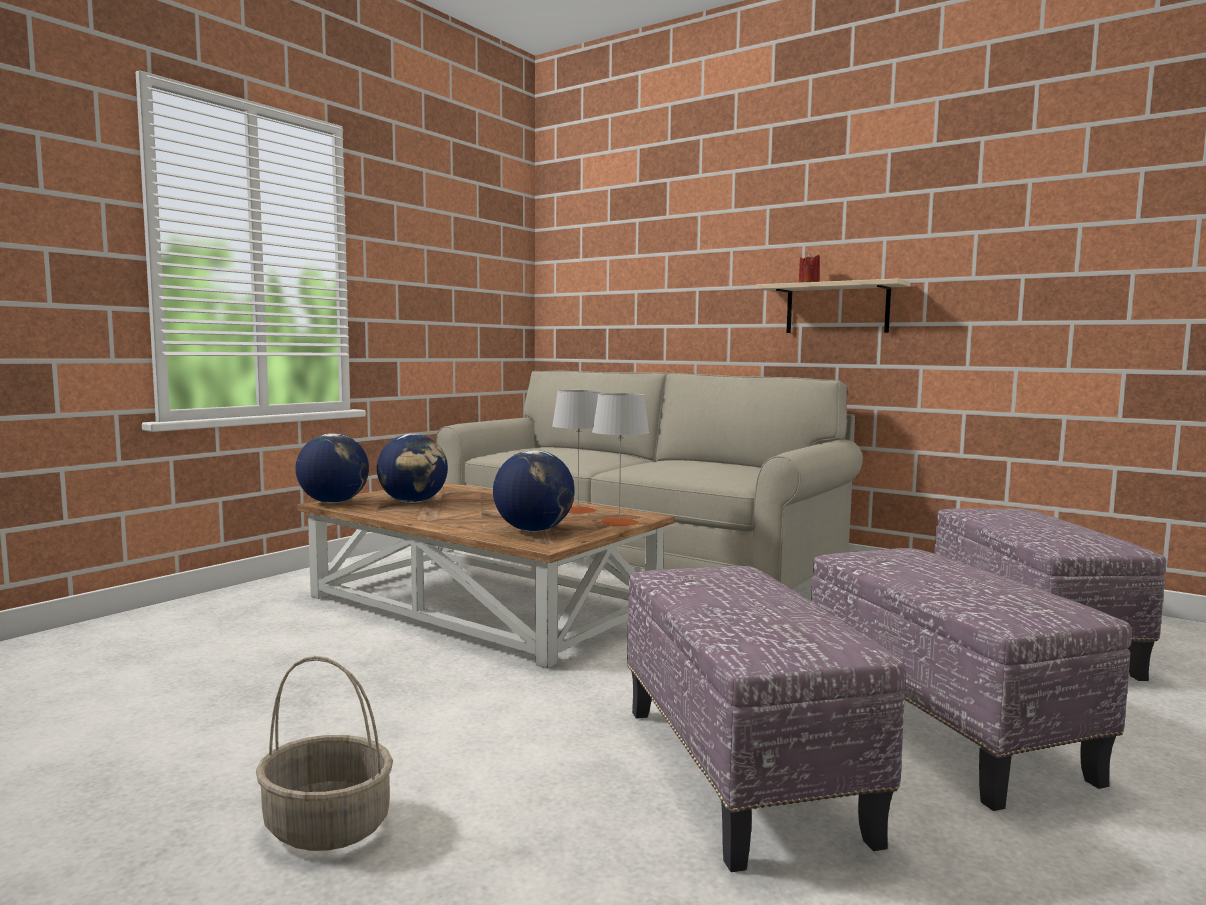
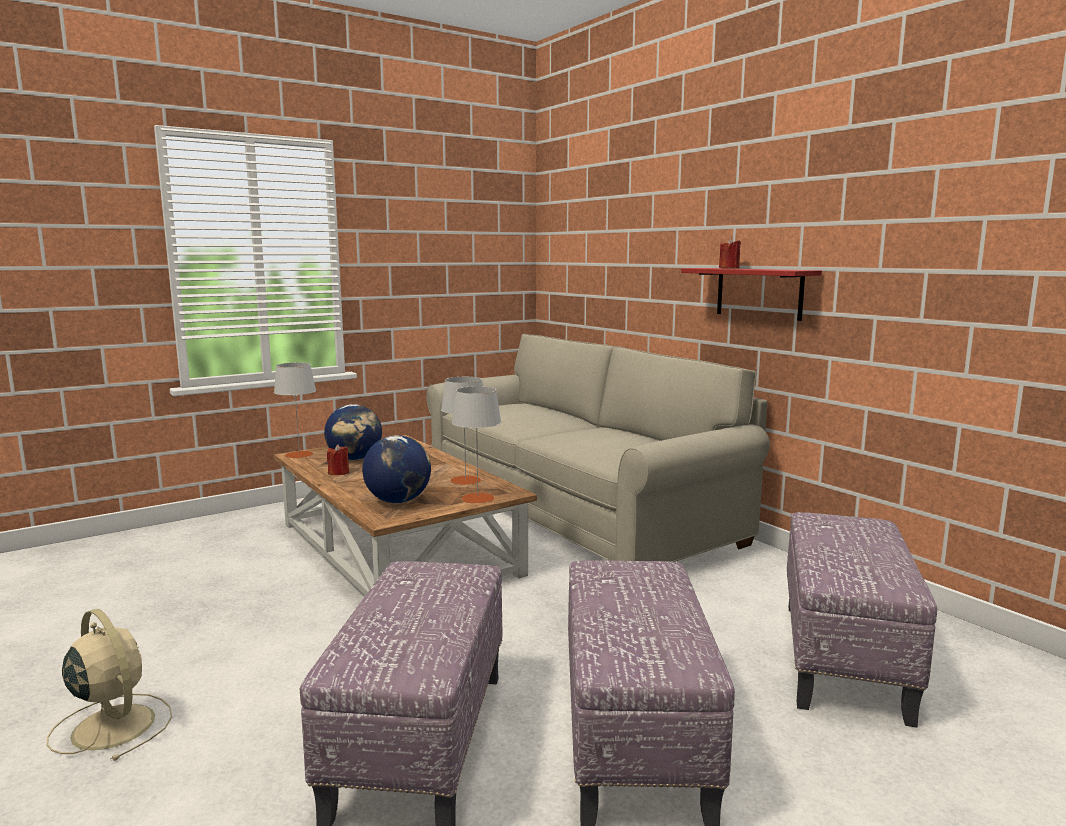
camera: 20 degrees right, 5 degrees up
(325, 826) = (112, 725): basket -> beige fan
(333, 502) = (299, 454): globe -> grey table lamp
(415, 513) = (339, 473): none -> red candle
(837, 308) = (759, 293): beige shelf -> red shelf

